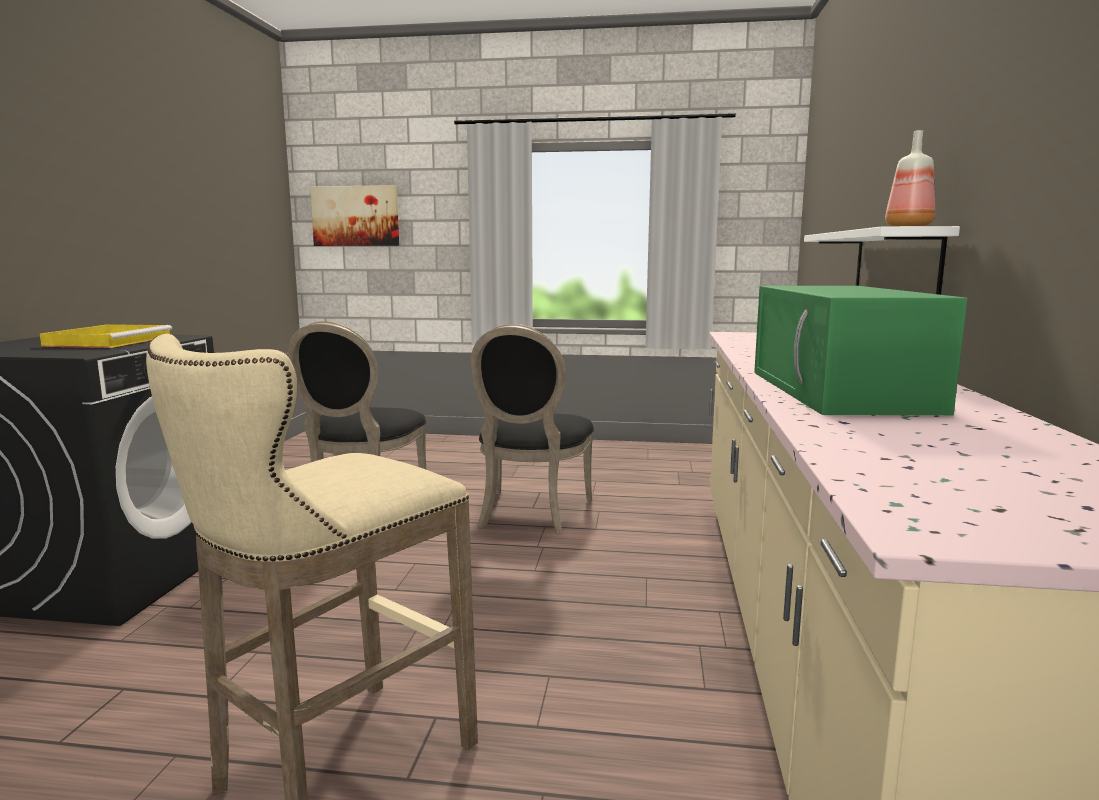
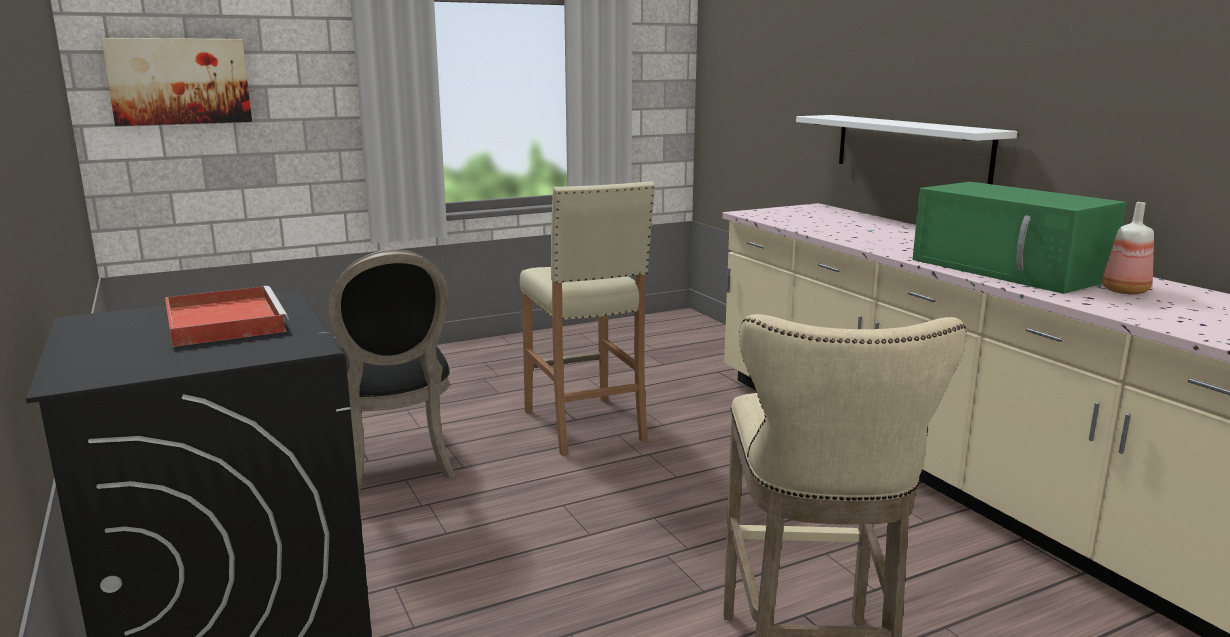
camera: 35 degrees left, 5 degrees up
(111, 341) = (223, 321): yellow tray -> red tray
(530, 514) = (584, 426): black chair -> beige stool
(907, 227) = (972, 129): bottle -> bottle (1123, 291)

